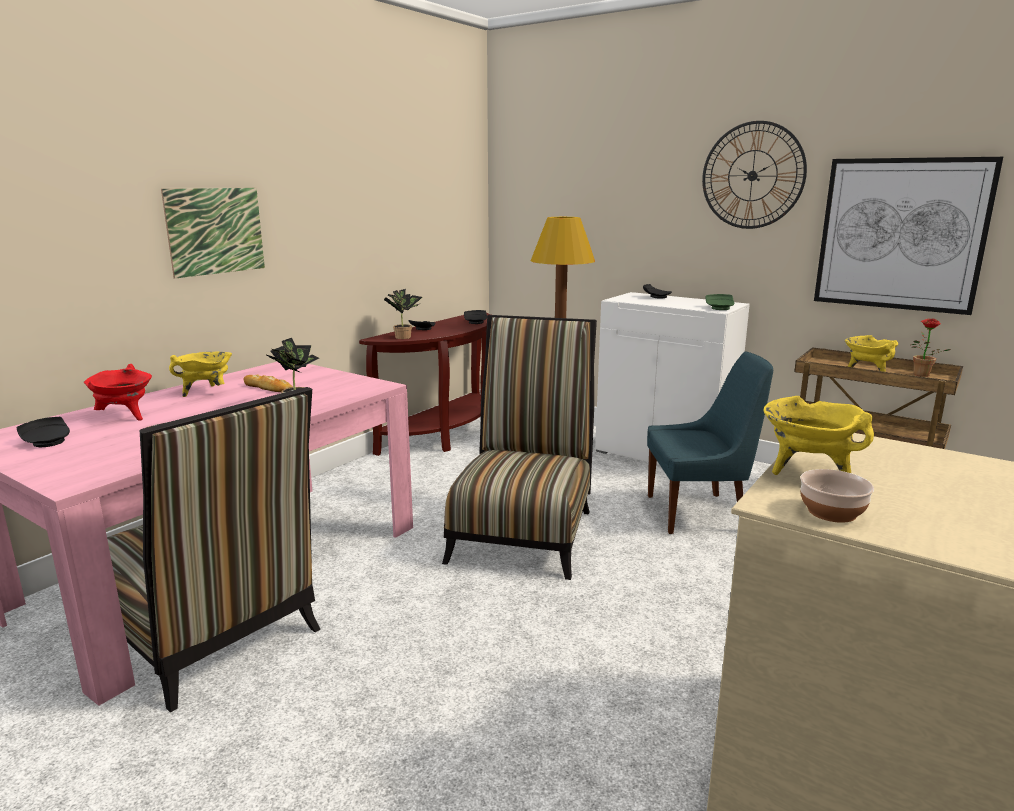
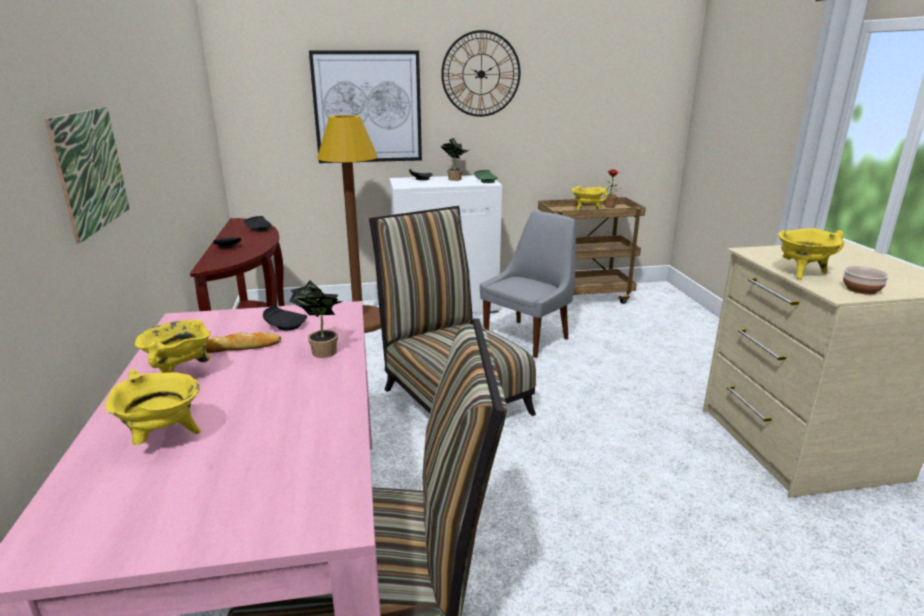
camera: 45 degrees left, 5 degrees up
(48, 441) = (149, 507): black plate -> black plate (285, 325)
(125, 417) = (164, 438): red cooking pot -> yellow cooking pot
(404, 337) = (231, 258): potted plant -> potted plant (454, 179)
(699, 513) = (528, 337): blue chair -> grey chair
(901, 234) = (582, 114): picture -> picture (367, 107)

